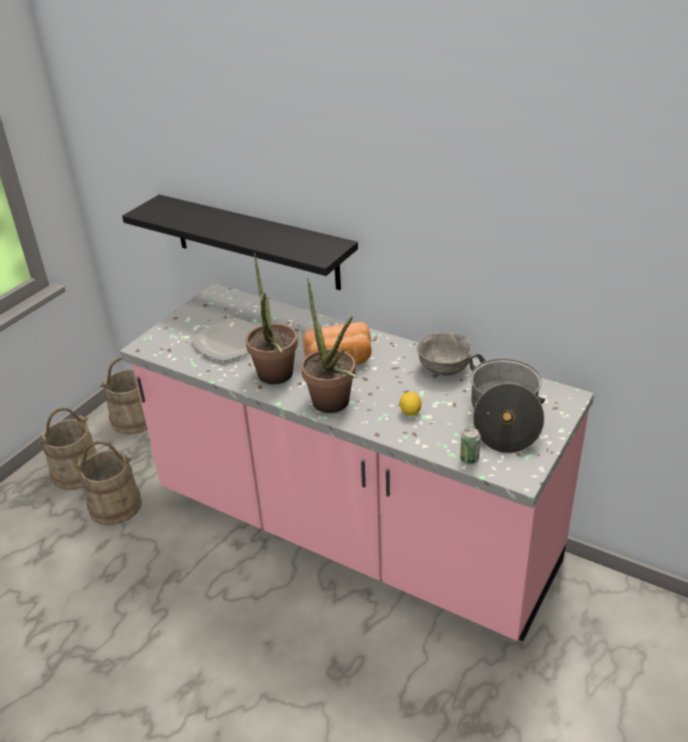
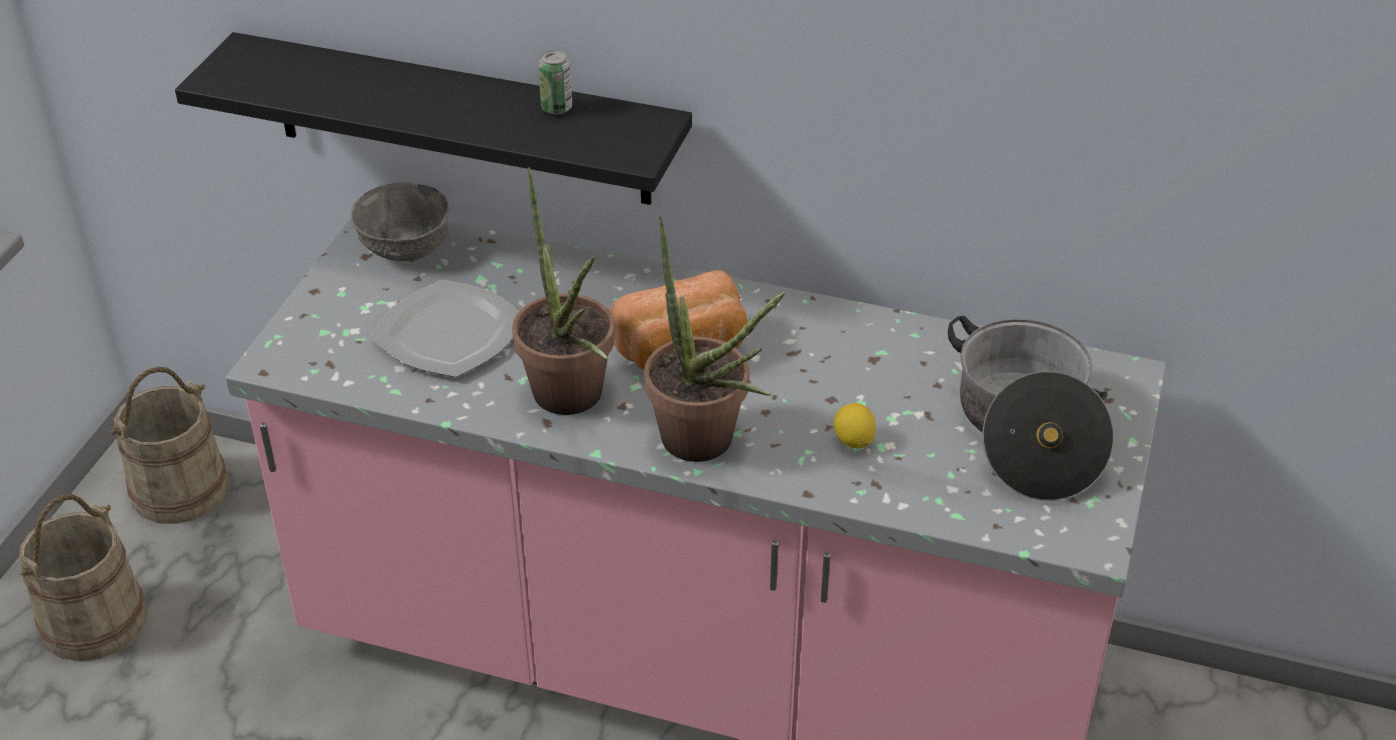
camera: 15 degrees left, 5 degrees up
(115, 506) = (202, 679): beige bucket -> none
(443, 367) = (884, 342): grey bowl -> grey bowl (405, 247)
(469, 459) = (991, 521): can -> can (556, 108)

